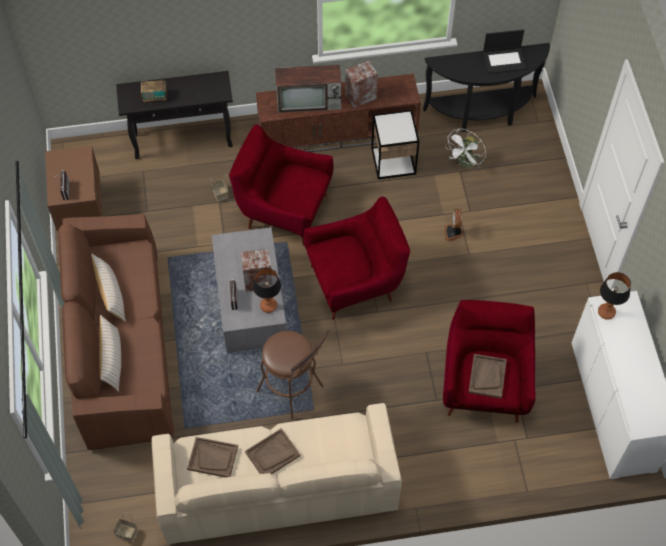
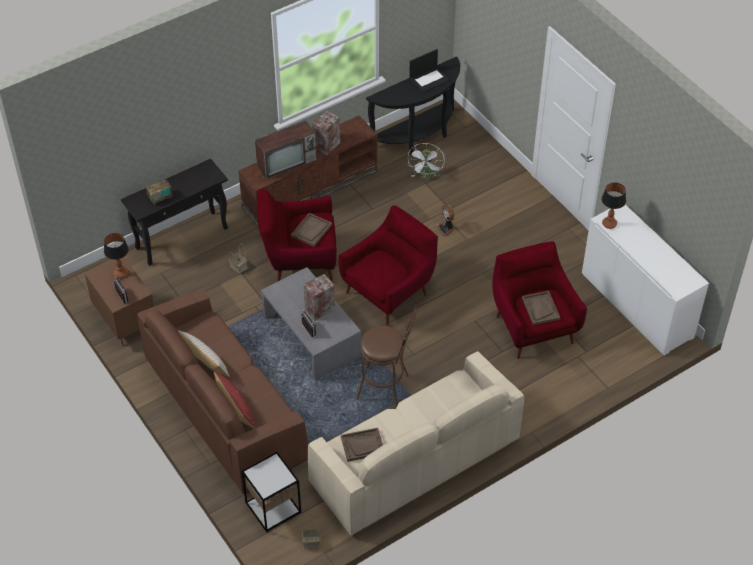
camera: 25 degrees left, 10 degrees down
(112, 360) = (236, 408): beige pillow -> red pillow
(268, 305) = (339, 323): table lamp -> table lamp (120, 273)
(272, 454) = (408, 424): brown tray -> brown tray (311, 231)
(393, 161) = (367, 194): side table -> side table (273, 507)

